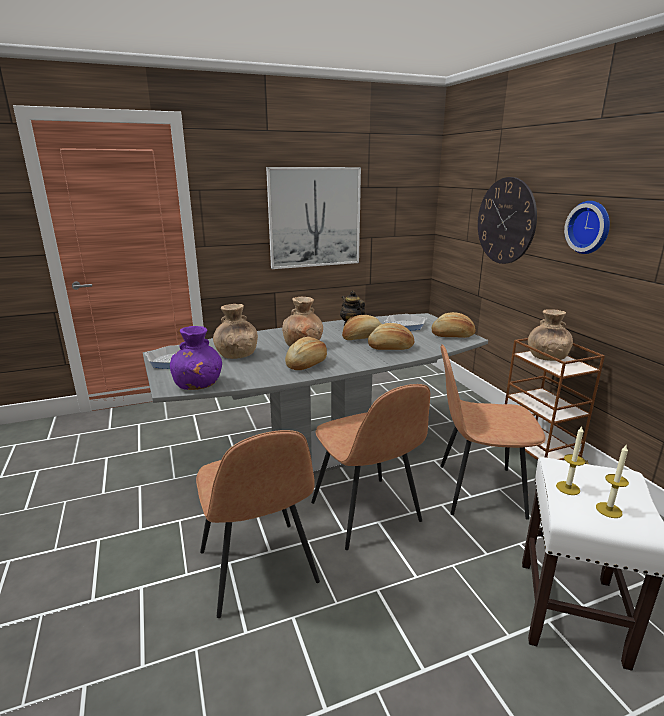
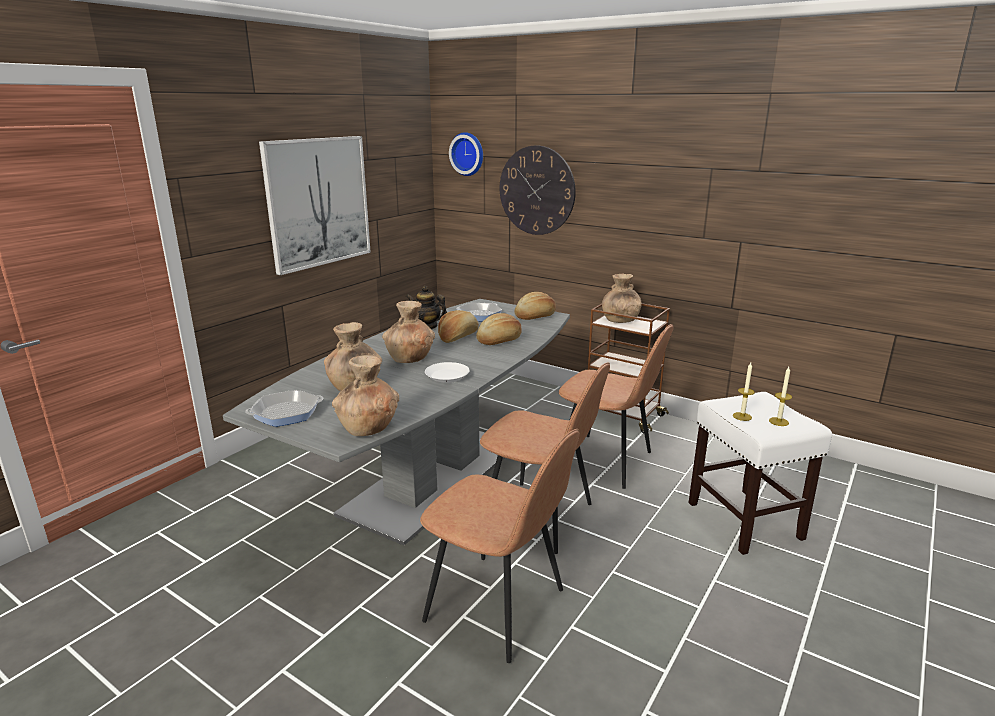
camera: 35 degrees left, 0 degrees up
(198, 385) = (368, 428): purple vase -> brown vase
(307, 364) = (446, 376): bread -> white plate
(477, 490) = (607, 461): brown chair -> brown chair turned 120 degrees counterclockwise
(590, 227) = (636, 193): wall clock -> wall clock (468, 154)

